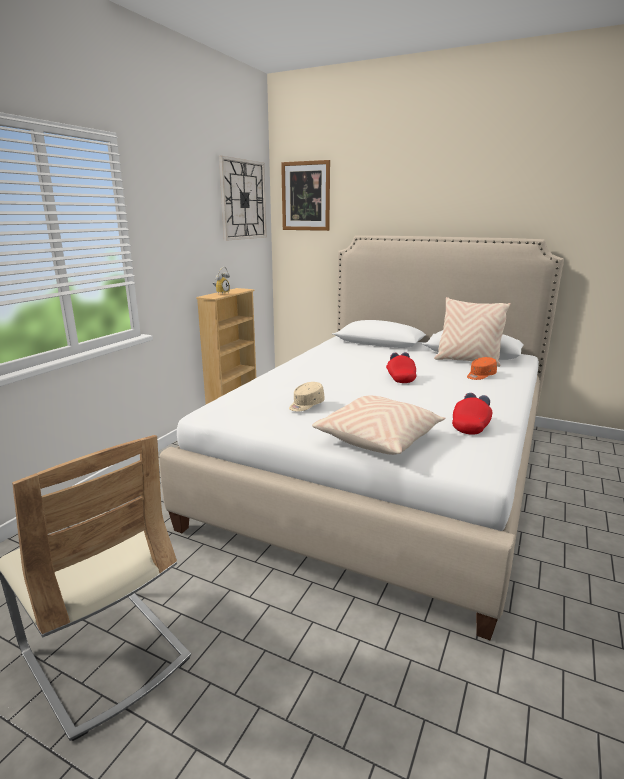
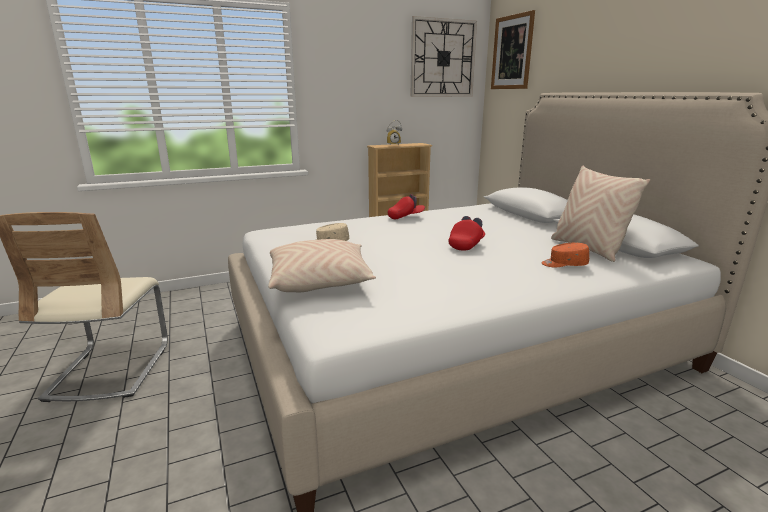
camera: 40 degrees right, 0 degrees up
(471, 426) = (424, 299): red cap -> red cap (406, 217)

